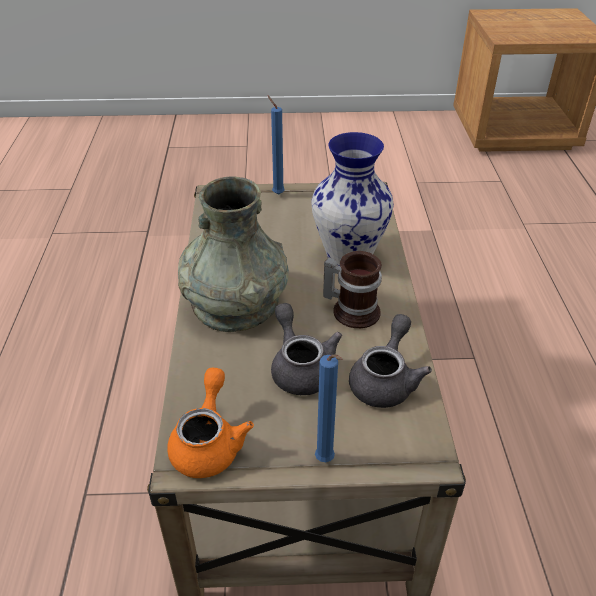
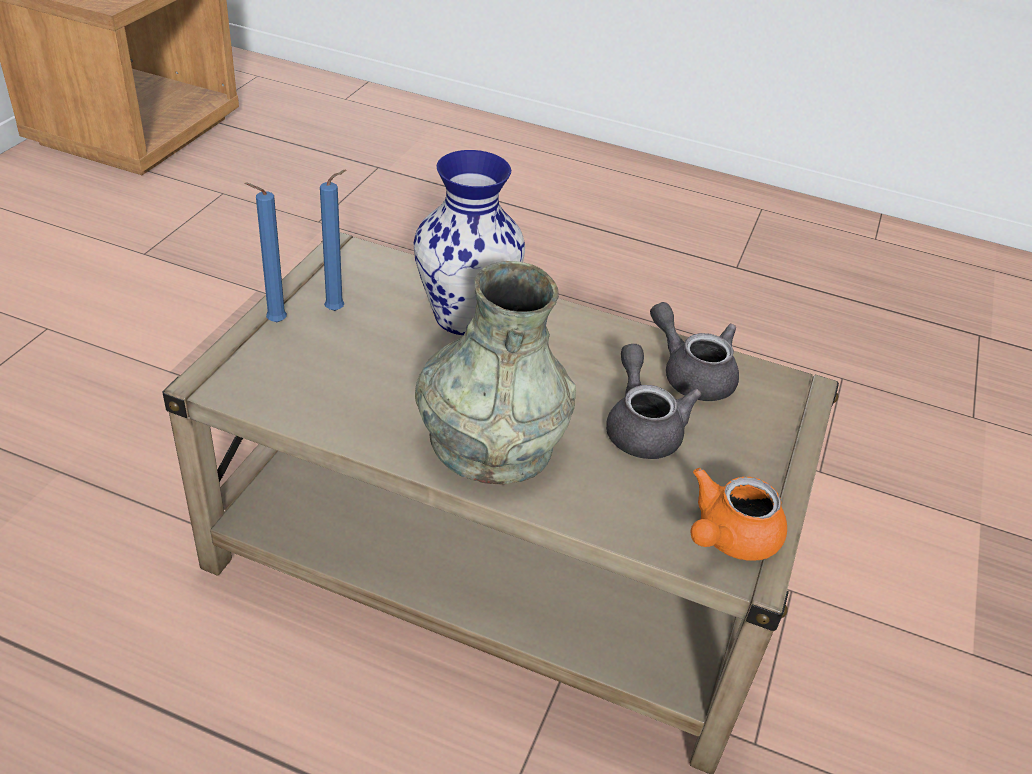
camera: 70 degrees left, 0 degrees up
(209, 442) = (728, 538): orange teapot -> orange teapot turned 75 degrees counterclockwise
(300, 367) = (642, 427): grey teapot -> grey teapot turned 75 degrees clockwise
(326, 461) = (787, 456): blue candle -> blue candle (338, 310)
(352, 309) = (567, 352): mug -> none

